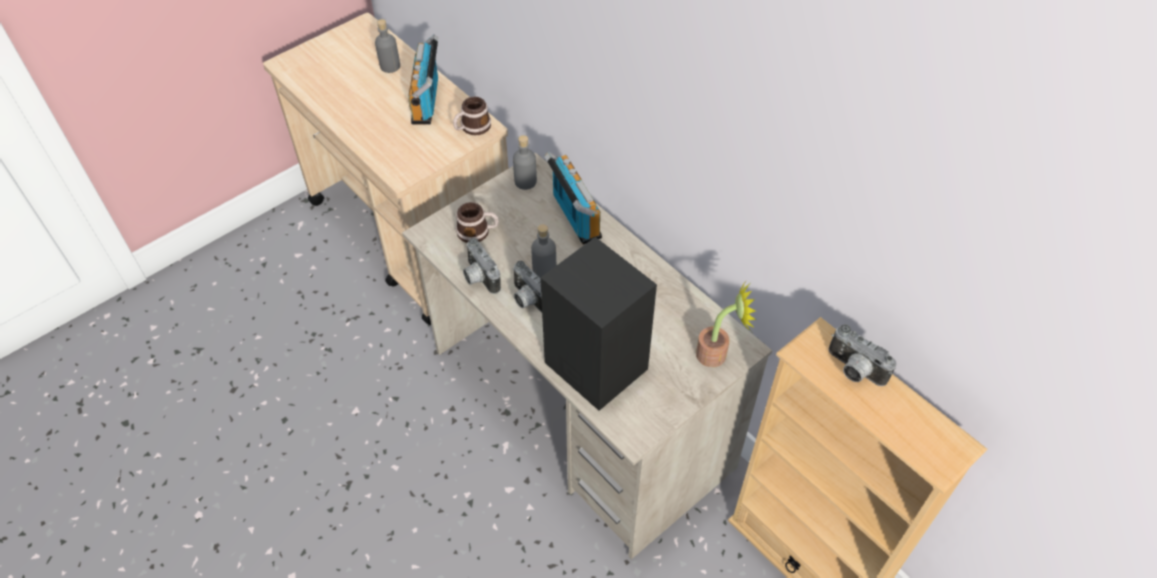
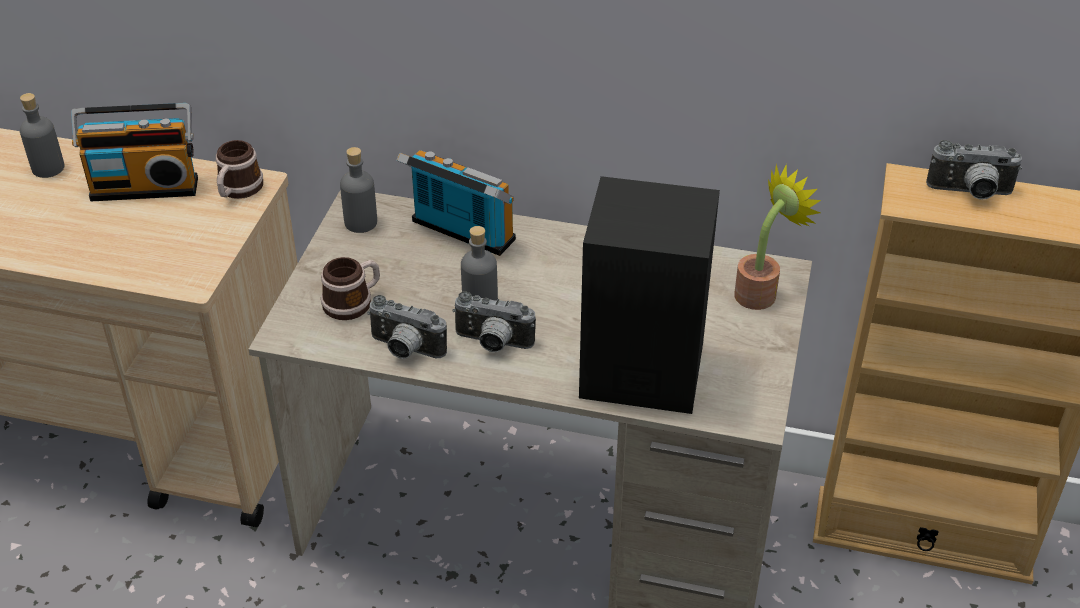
camera: 35 degrees left, 10 degrees down
(428, 102) = (145, 186): radio -> radio turned 60 degrees counterclockwise

